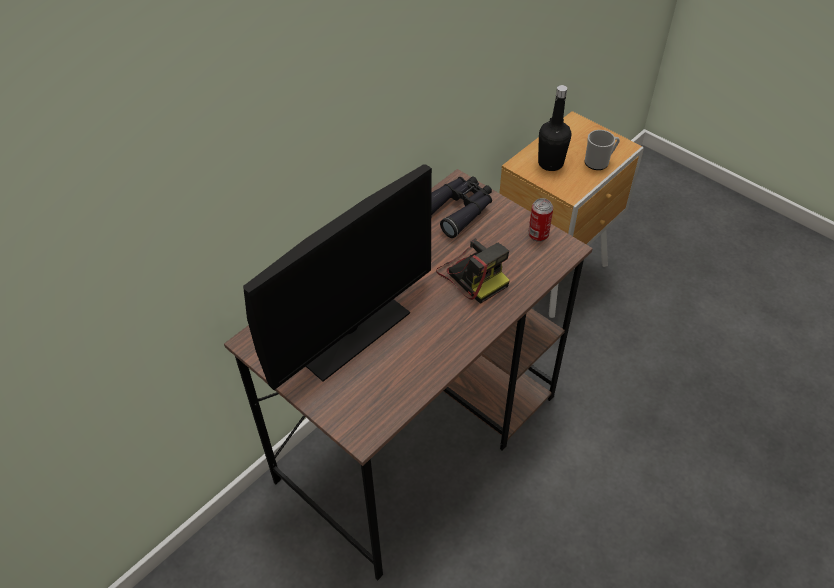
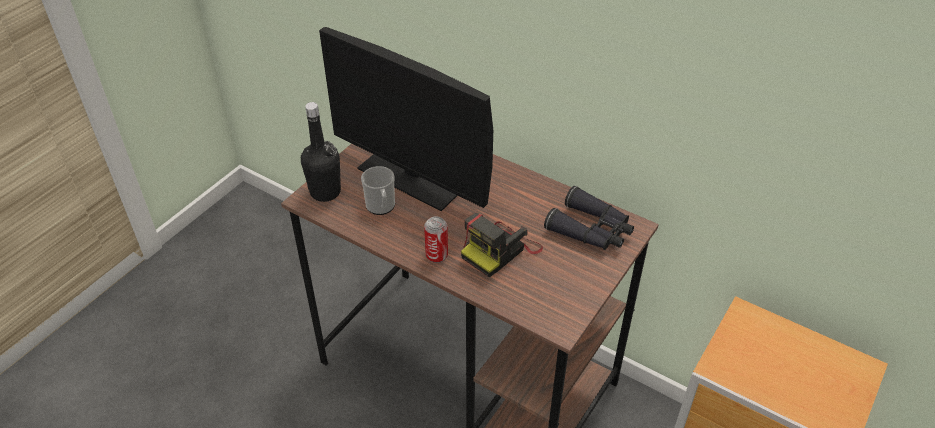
camera: 80 degrees right, 5 degrees down
(538, 235) = (574, 299): can -> can (436, 255)
(550, 163) = (762, 344): black bottle -> black bottle (325, 192)
(599, 162) = (791, 397): mug -> mug (381, 207)

